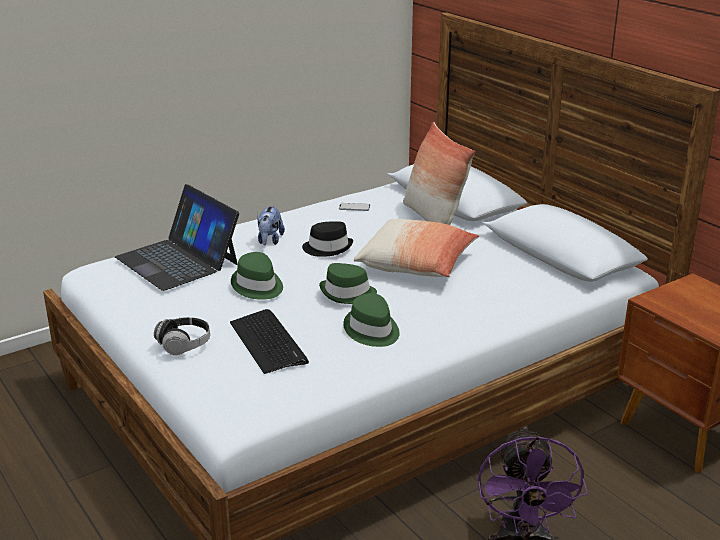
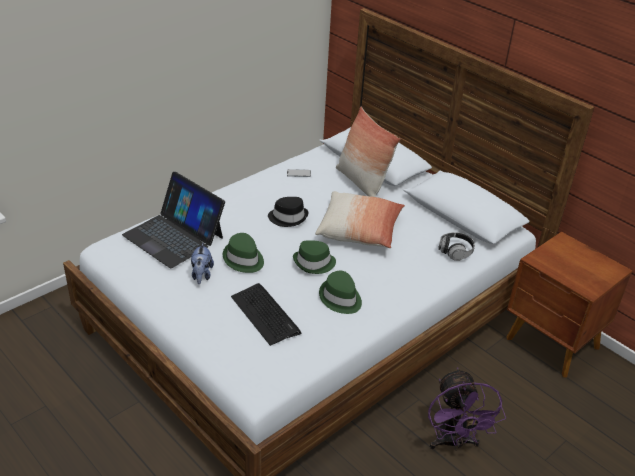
camera: 10 degrees left, 10 degrees up
(184, 345) = (201, 321): headphones -> headphones (455, 252)
(269, 241) = (240, 211): plush toy -> plush toy (201, 275)

